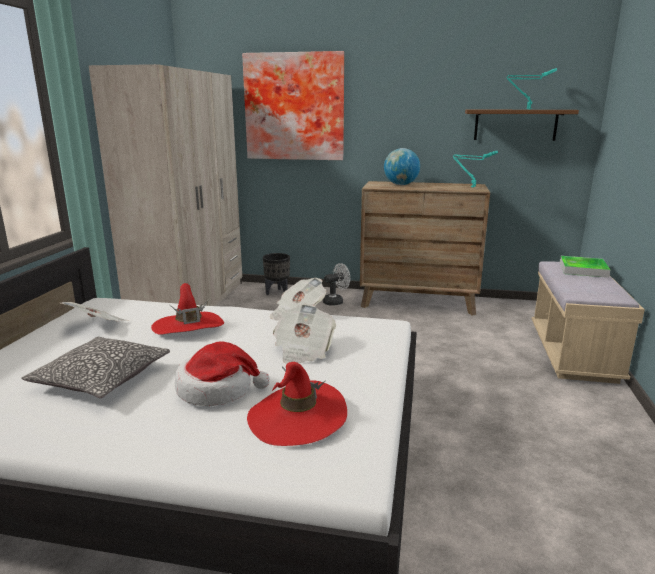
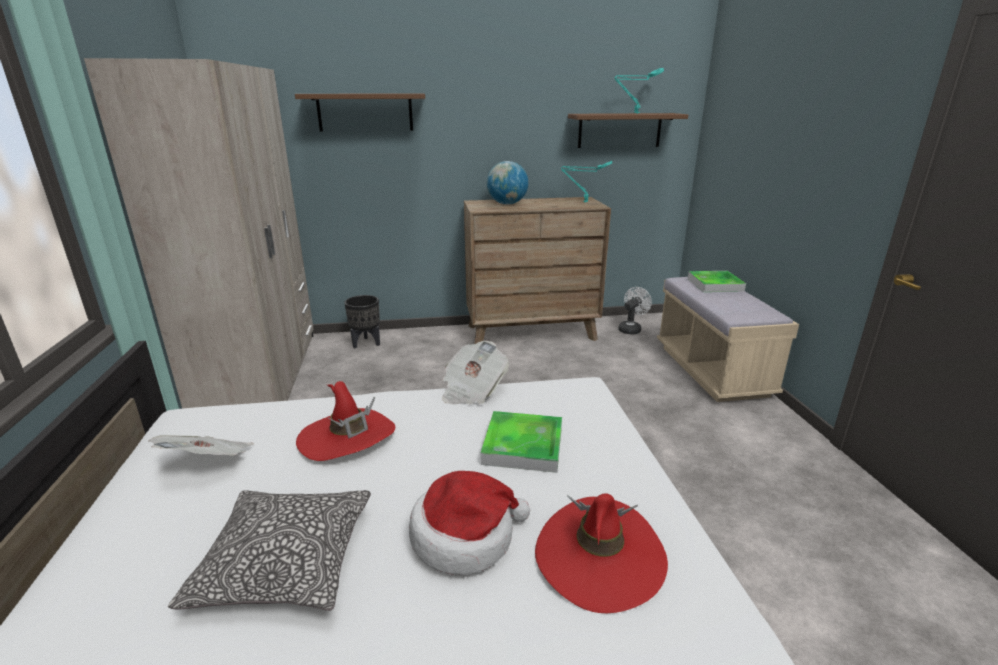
camera: 20 degrees left, 5 degrees up
(295, 107) = (365, 112): picture -> brown shelf
(303, 350) = (523, 445): newspaper -> tray
(336, 301) = (442, 345): white fan -> white fan (631, 329)

